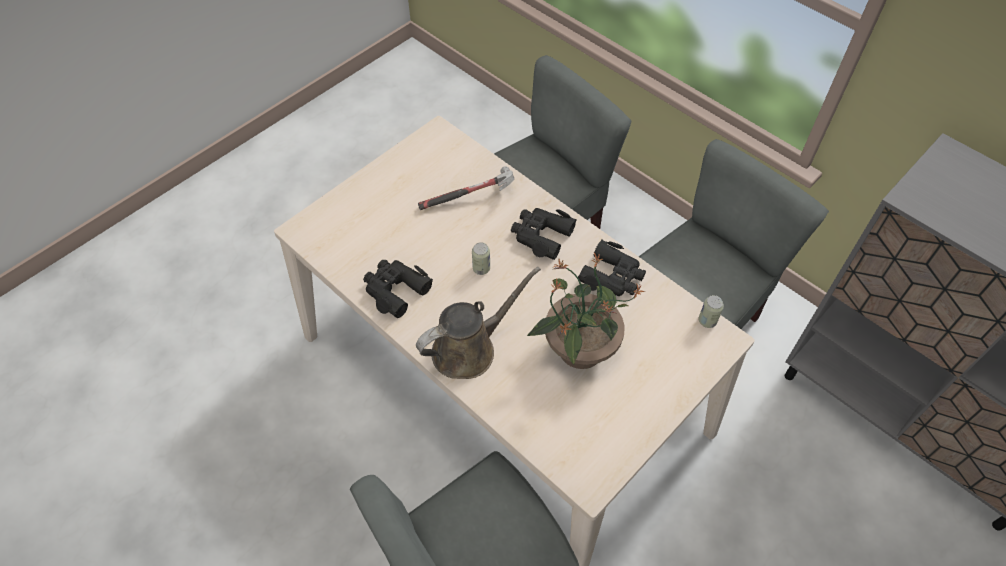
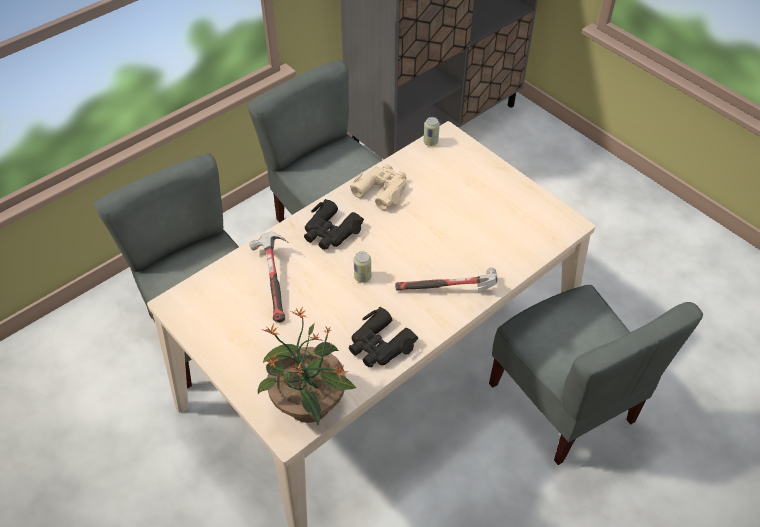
camera: 85 degrees left, 5 degrees down
(469, 349) = (449, 290): brown watering can -> hammer
(579, 349) = (453, 218): potted plant -> potted plant (309, 404)
(612, 276) = (382, 190): black binoculars -> beige binoculars

